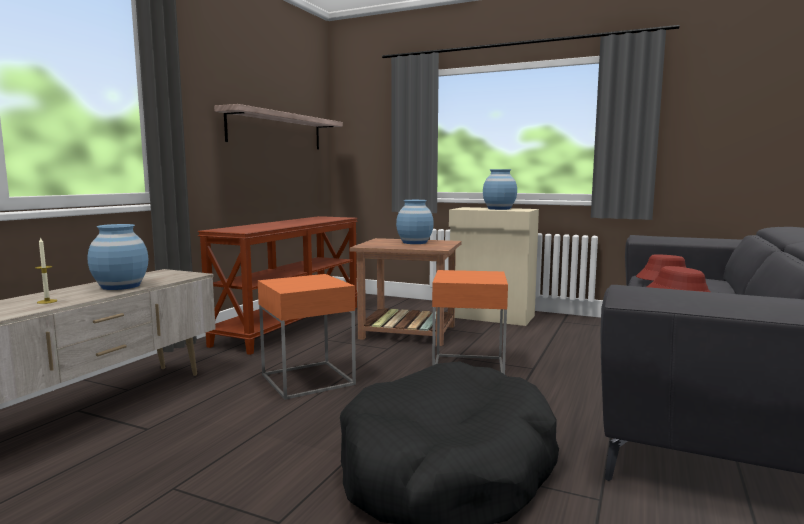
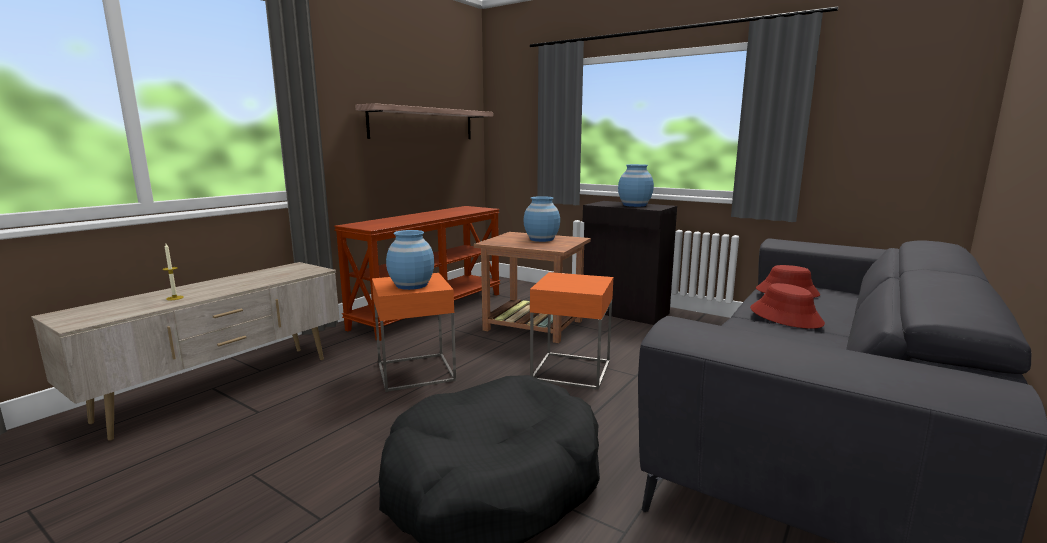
camera: 10 degrees right, 5 degrees up
(121, 286) = (247, 282): blue vase -> blue vase (412, 285)
(492, 316) = (625, 312): beige cabinet -> black cabinet

